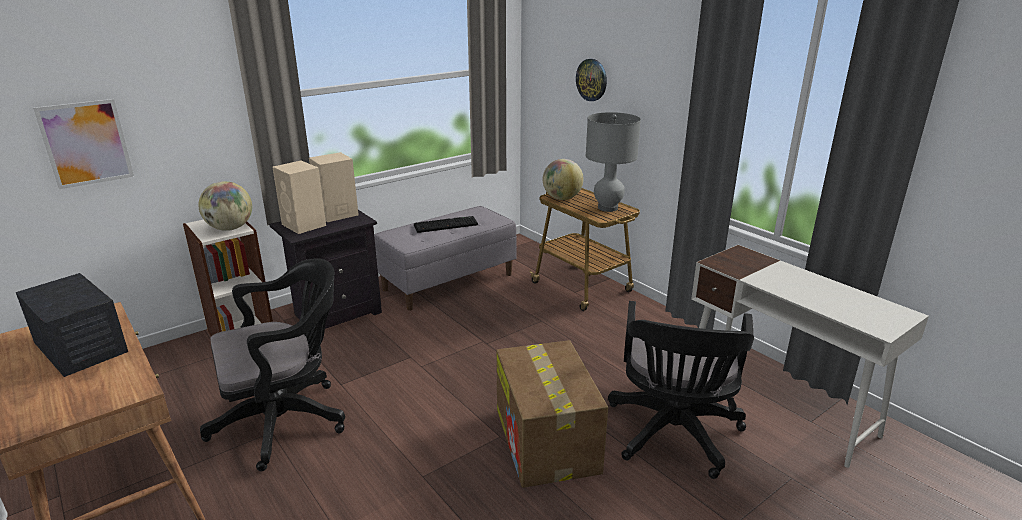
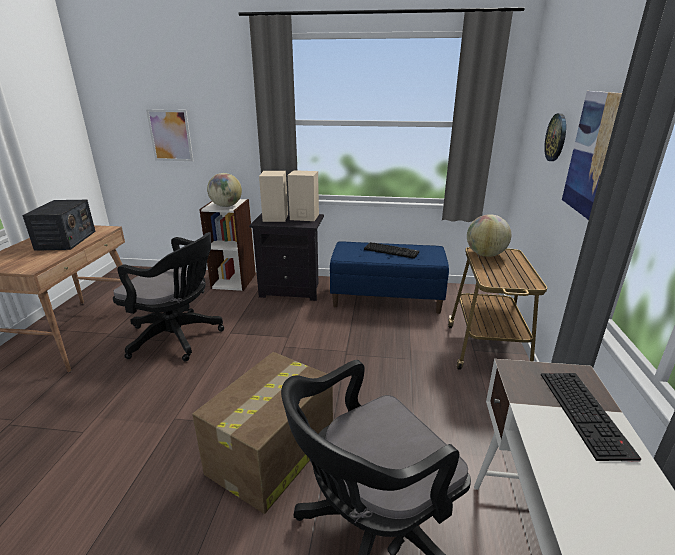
camera: 45 degrees right, 0 degrees up
(448, 281) = (387, 299): grey bench -> blue bench
(608, 208) = (515, 276): grey table lamp -> none
(655, 94) = (594, 154): none -> picture
(771, 268) = (586, 414): none -> keyboard

